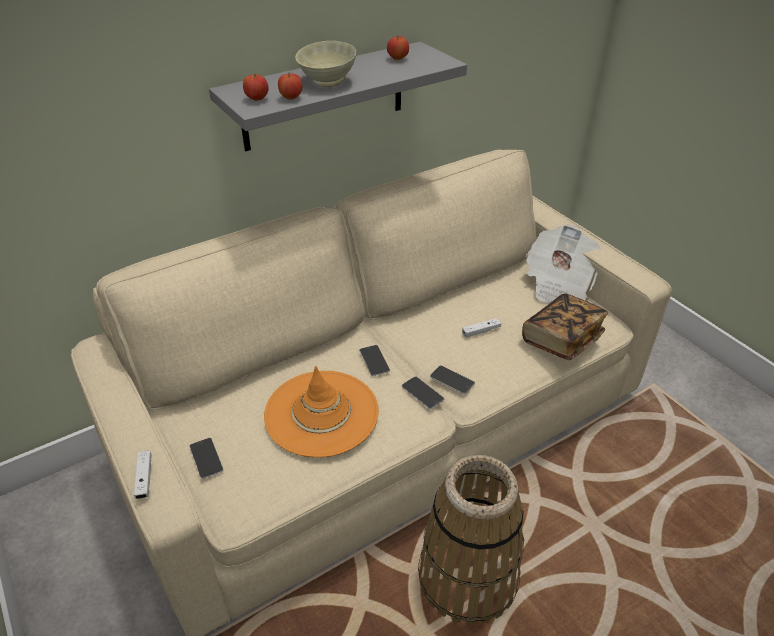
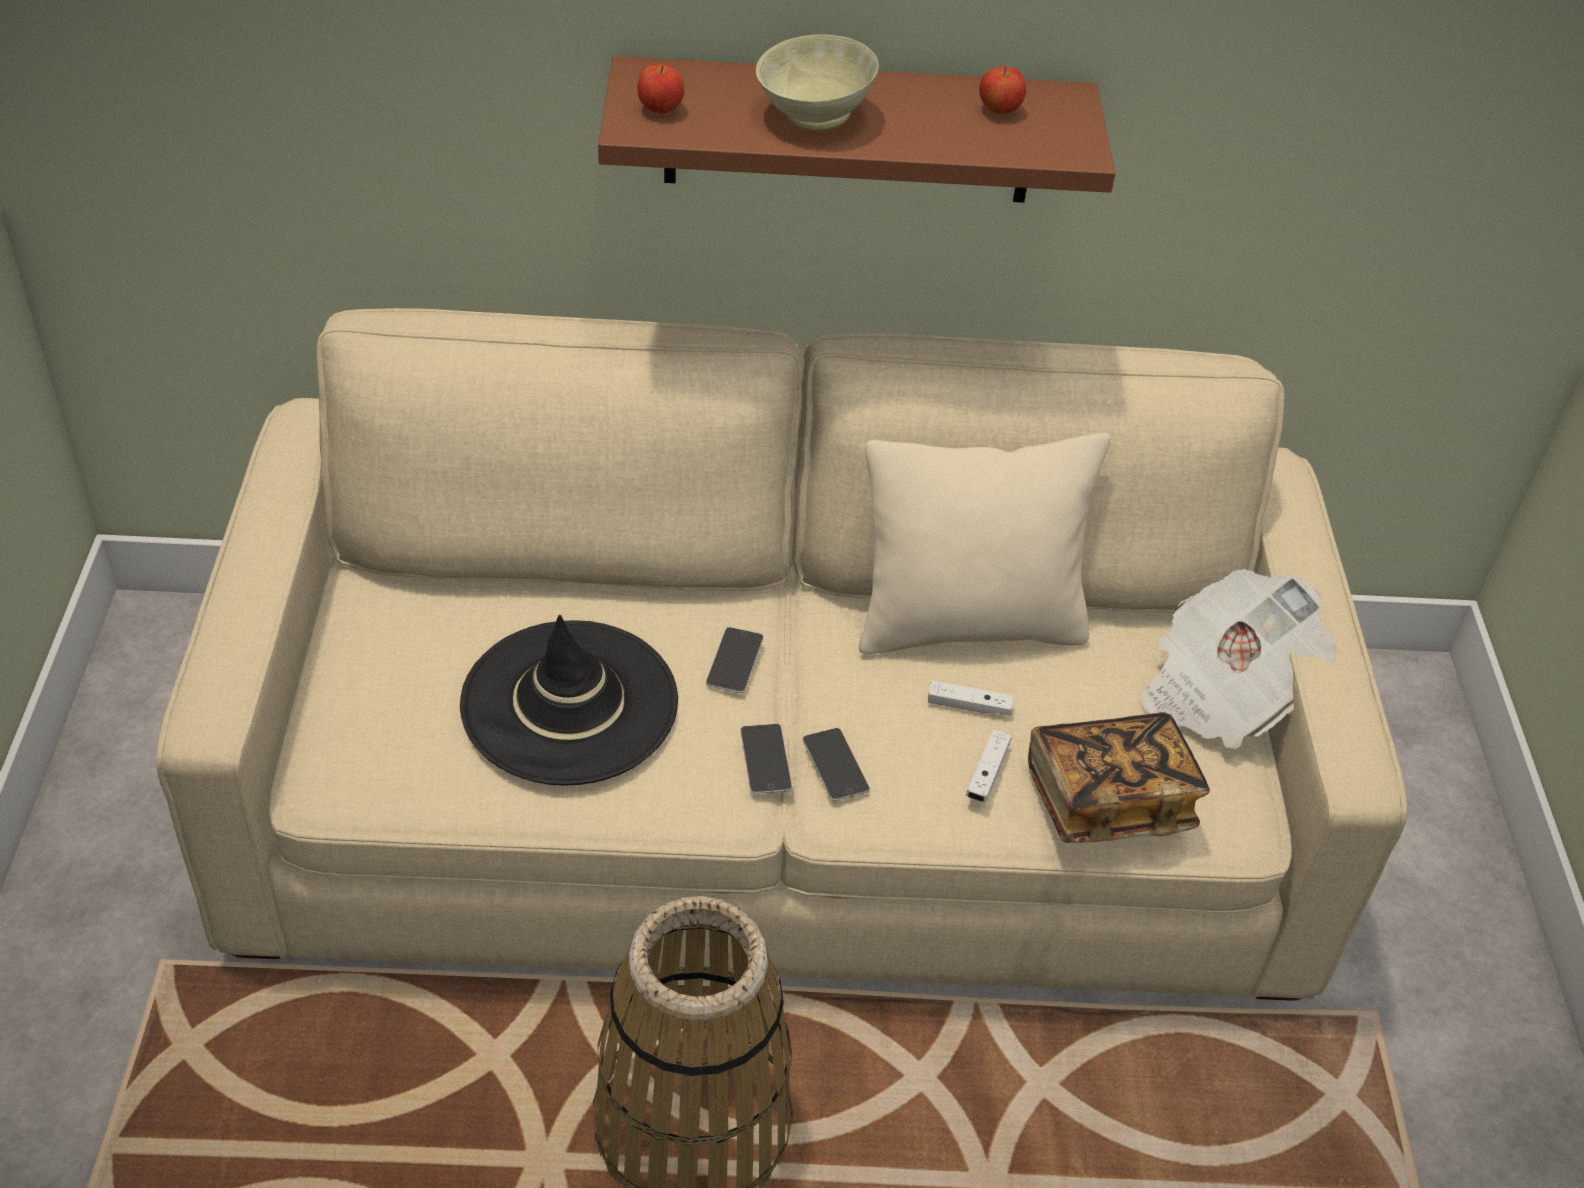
camera: 30 degrees right, 5 degrees up
(144, 478) = (214, 659): white game controller -> white game controller (987, 773)
(206, 458) = (352, 680): phone -> none
(291, 98) = (715, 129): apple -> none
(321, 413) = (570, 703): orange hat -> black hat
(324, 96) = (850, 131): grey shelf -> brown shelf
(450, 302) = (968, 624): none -> beige pillow

